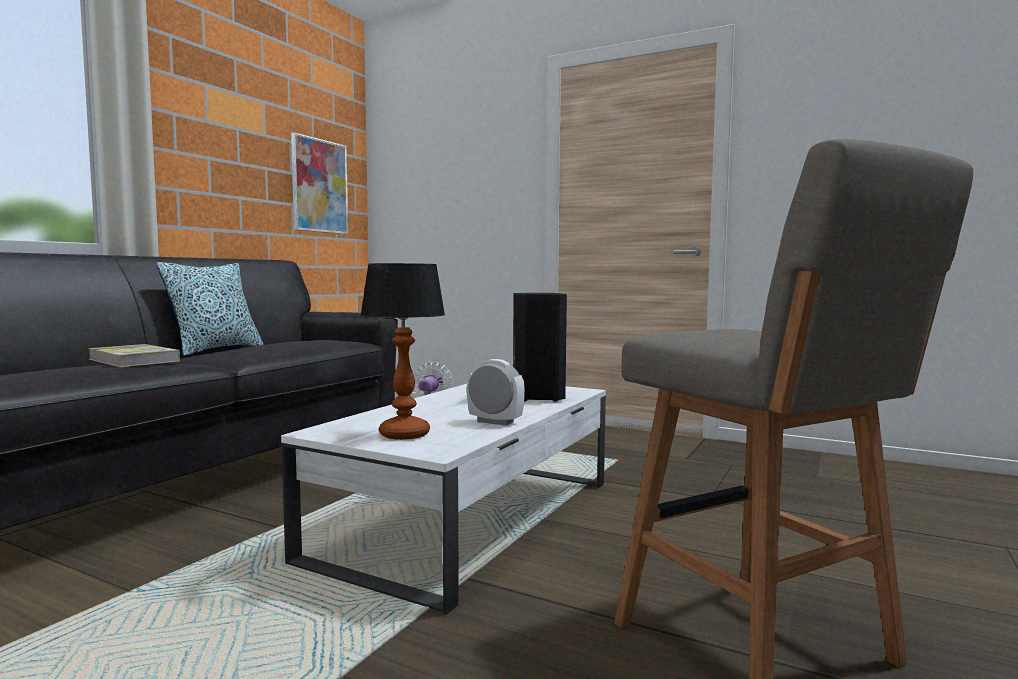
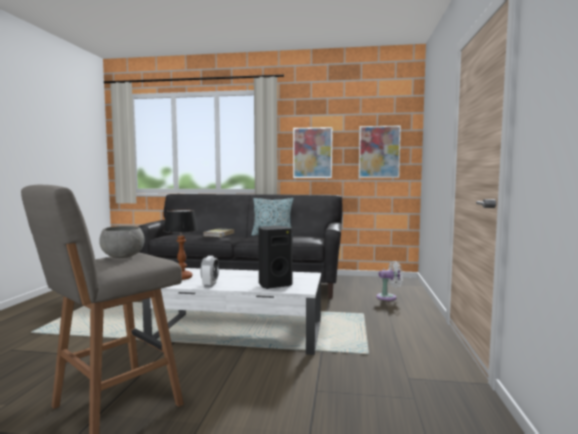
camera: 70 degrees right, 0 degrees up
(215, 169) = (312, 153): none -> picture
(724, 332) = (123, 257): none -> grey bowl

